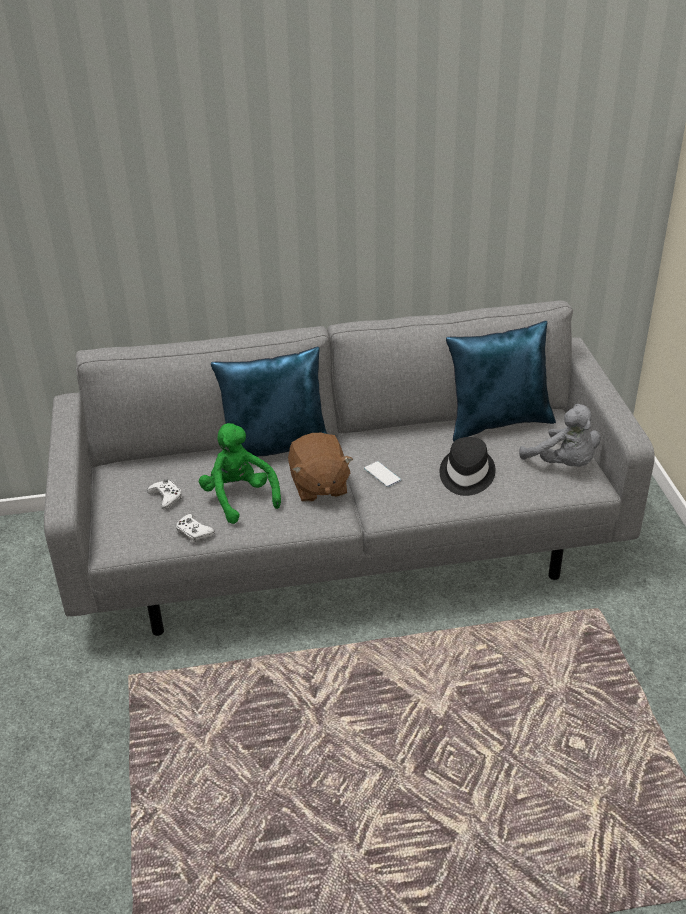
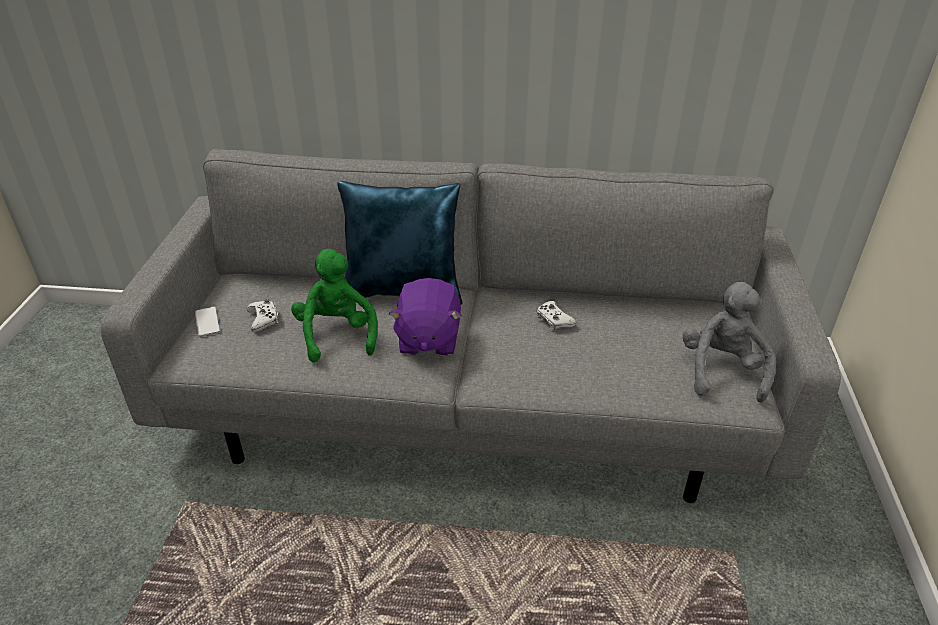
camera: 15 degrees right, 0 degrees up
(193, 532) = (269, 363): white game controller -> white game controller (554, 320)
(318, 486) = (428, 339): brown plush toy -> purple plush toy
(382, 474) = (503, 340): phone -> phone (207, 322)
(466, 475) = (598, 360): black hat -> none
(498, 422) = (659, 307): blue pillow -> none
(563, 464) = (722, 370): grey plush toy -> grey plush toy turned 150 degrees counterclockwise

